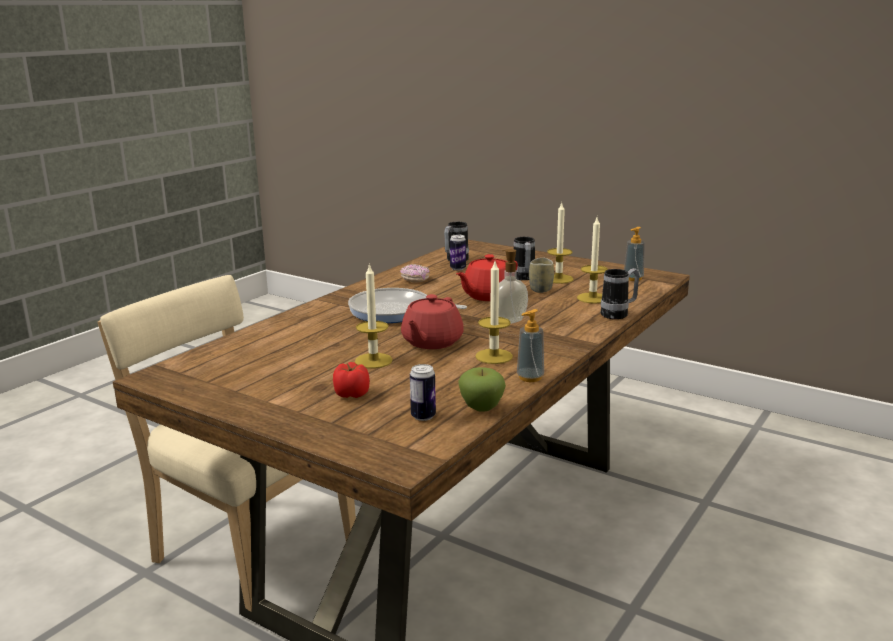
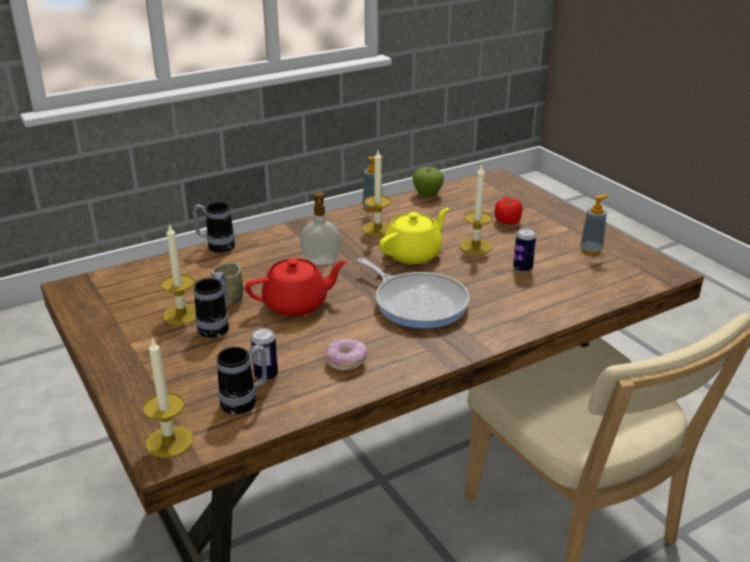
camera: 155 degrees left, 10 degrees up
(423, 416) = (468, 197): can -> can (522, 268)
(431, 342) = (414, 254): red teapot -> yellow teapot
(592, 298) = (201, 273): candle -> candle (169, 441)
(633, 278) = (107, 292): soap dispenser -> soap dispenser (591, 250)

